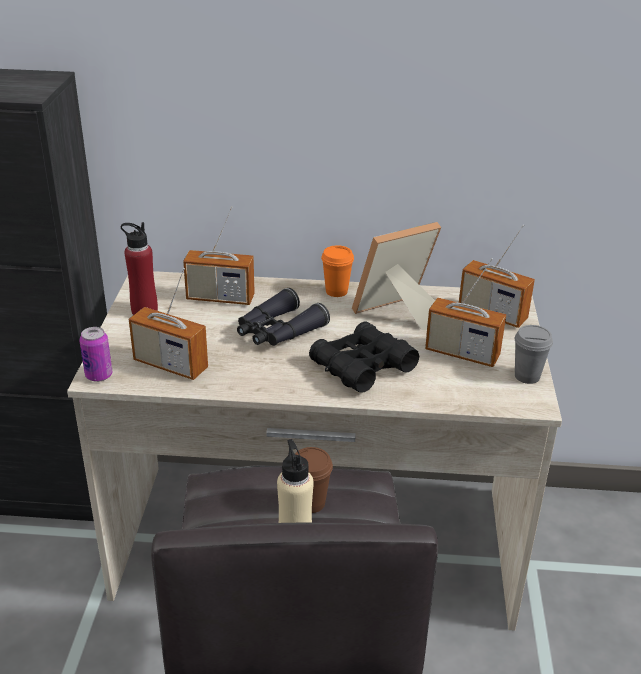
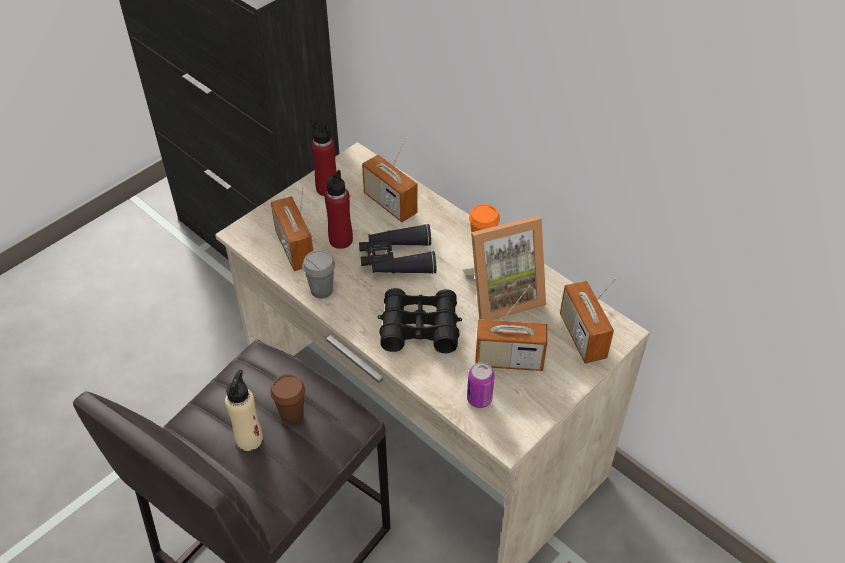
camera: 40 degrees right, 15 degrees up
(99, 375) = (244, 232): can -> can (479, 399)
(208, 340) = (340, 240): none -> red bottle
(397, 316) = (502, 294): picture frame -> picture frame turned 150 degrees clockwise
(462, 353) = (509, 360): radio -> radio turned 60 degrees counterclockwise
(527, 376) = (533, 413): grey cup -> grey cup (321, 290)

